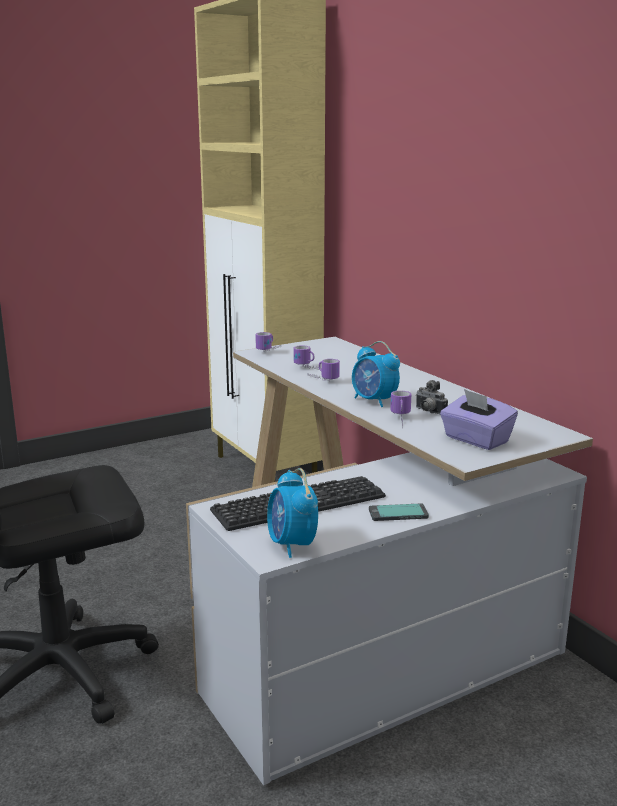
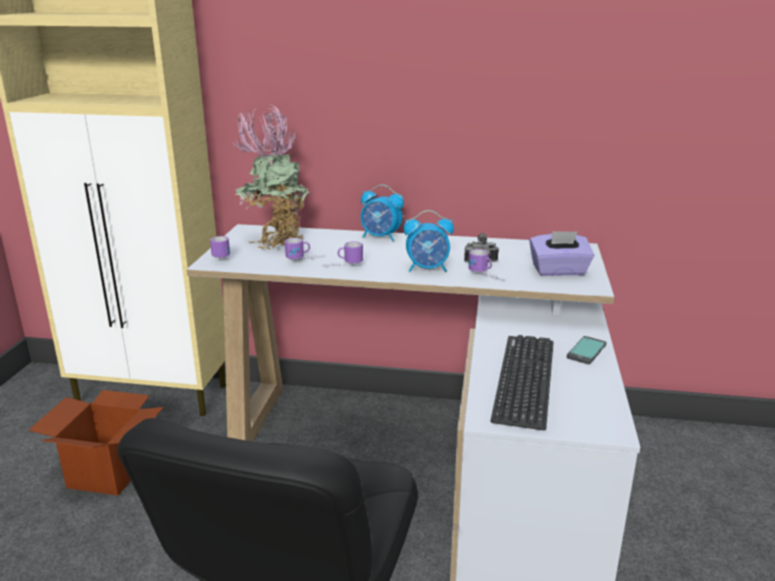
camera: 50 degrees left, 5 degrees up
(172, 502) = (109, 473): none -> cardboard box
(292, 545) = (600, 412): alarm clock -> alarm clock (381, 237)
(325, 353) = (276, 242): none -> potted plant

